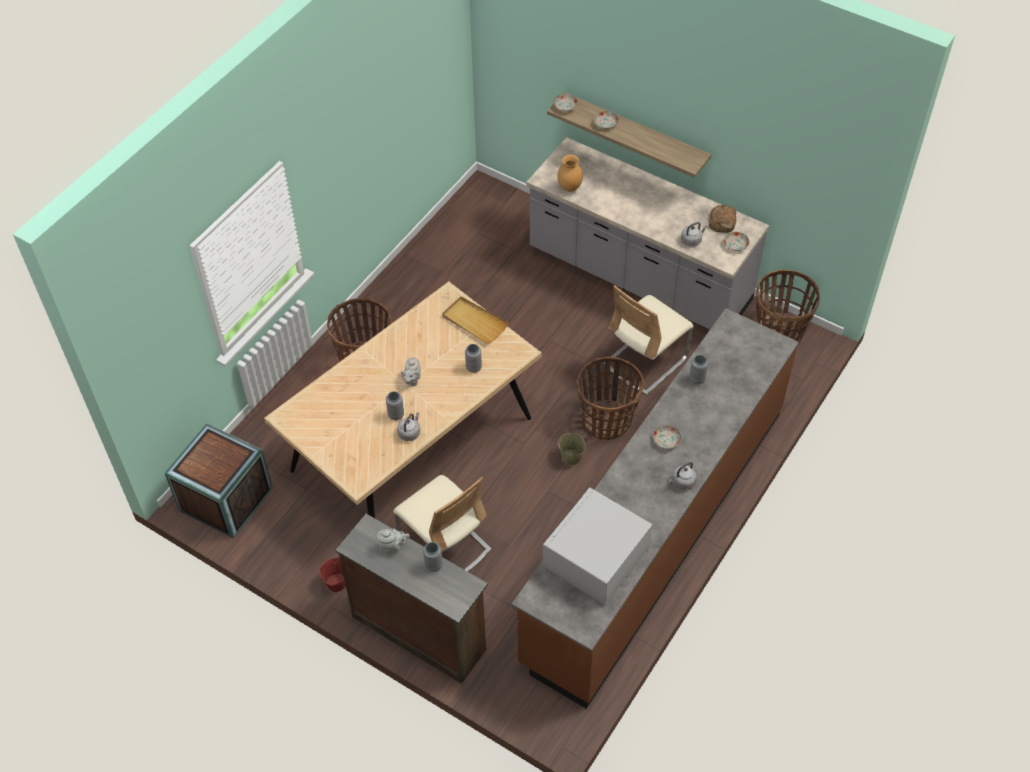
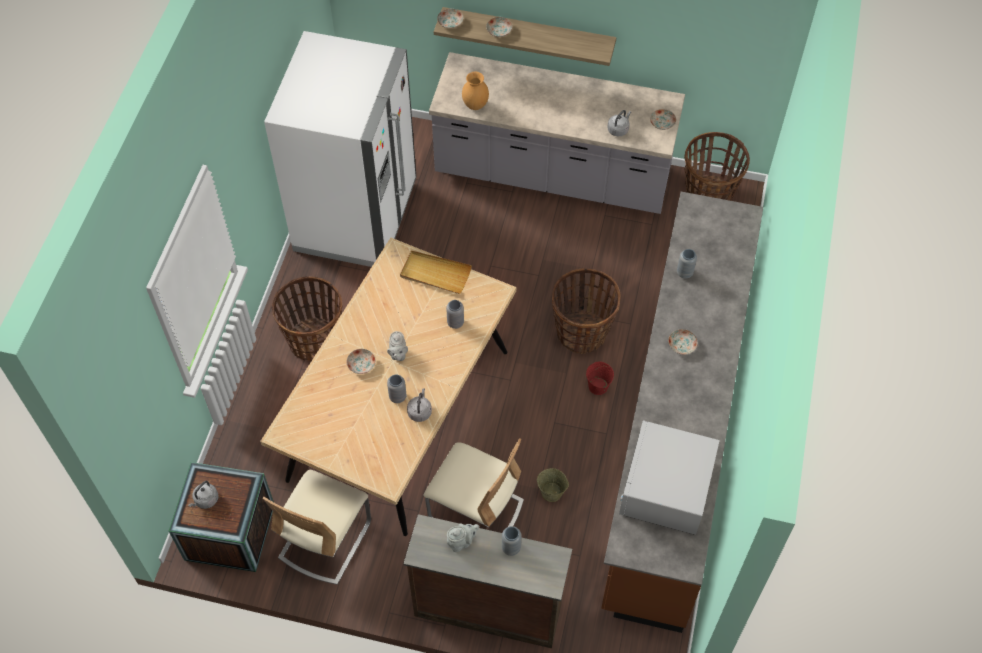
camera: 20 degrees left, 5 degrees up
(336, 583) = (383, 585): red bucket -> red bucket (598, 387)
(376, 379) = (361, 365): none -> plate
(445, 267) = (356, 216): none -> white fridge
(571, 457) = (563, 380): beige bucket -> beige bucket (552, 492)
(645, 361) = (594, 260): beige chair -> beige chair (325, 540)
(682, 482) = (715, 384): grey kettle -> grey kettle (205, 500)
(723, 222) = (640, 102): bread -> none

